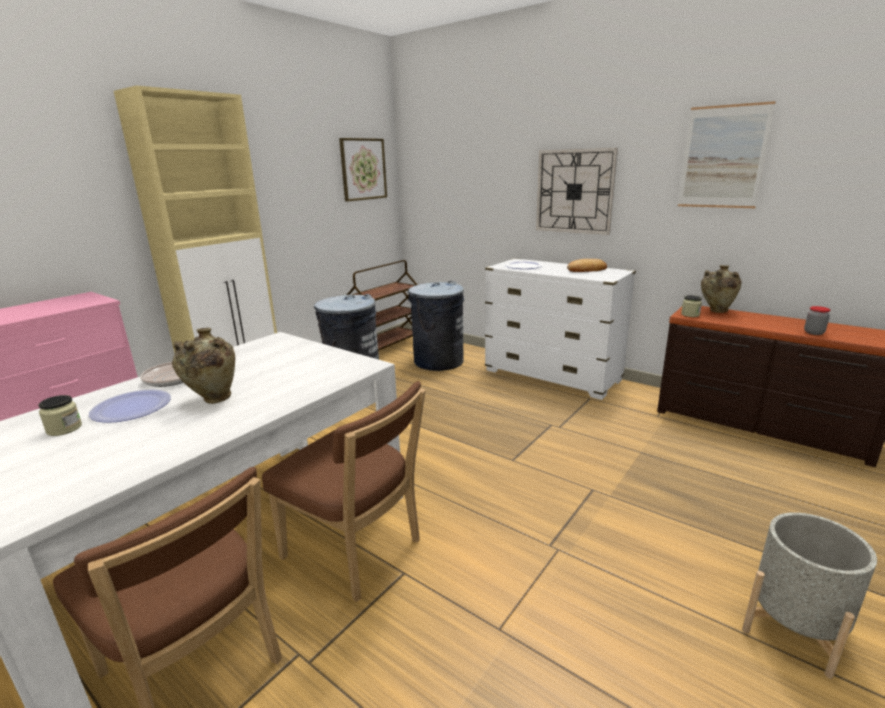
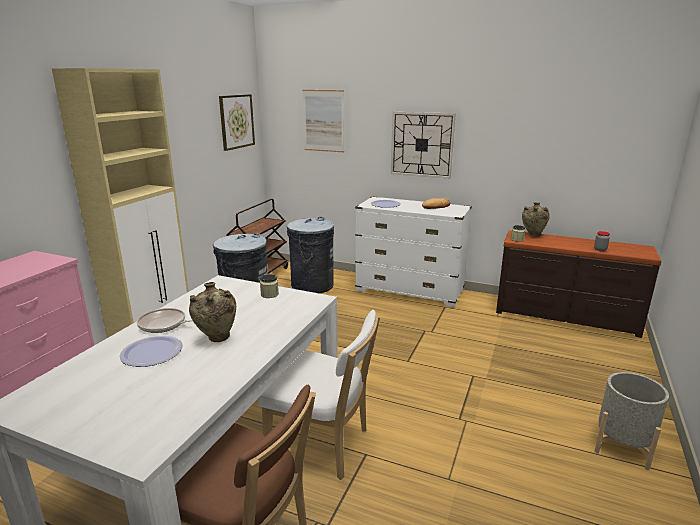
camera: 15 degrees left, 0 degrees up
(64, 429) = (110, 376): jar -> jar (269, 294)
(357, 552) = (323, 445): brown chair -> white chair
(723, 157) = (532, 125): picture -> picture (323, 121)

